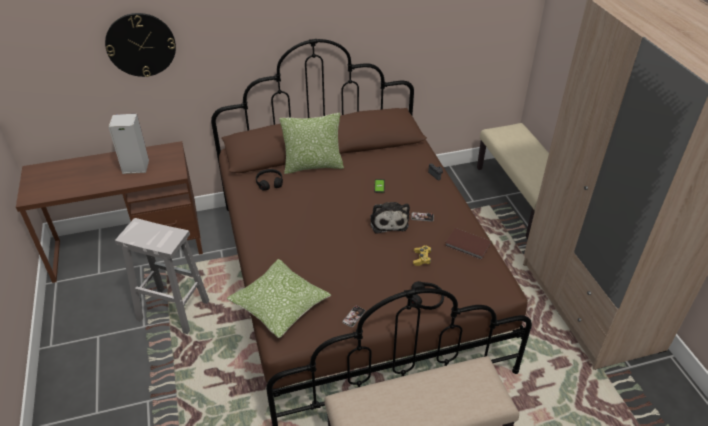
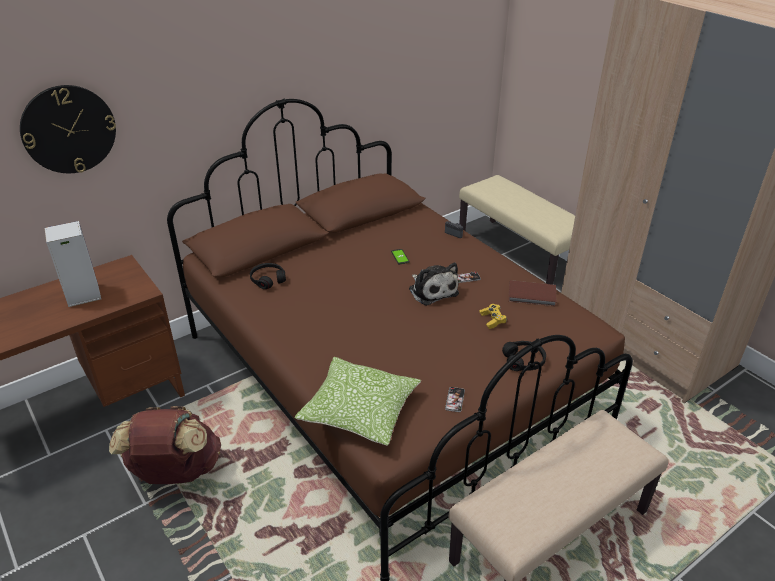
camera: 20 degrees left, 5 degrees down
(172, 310) = (176, 473): white stool -> brown backpack
(313, 166) = (311, 251): pillow -> none

